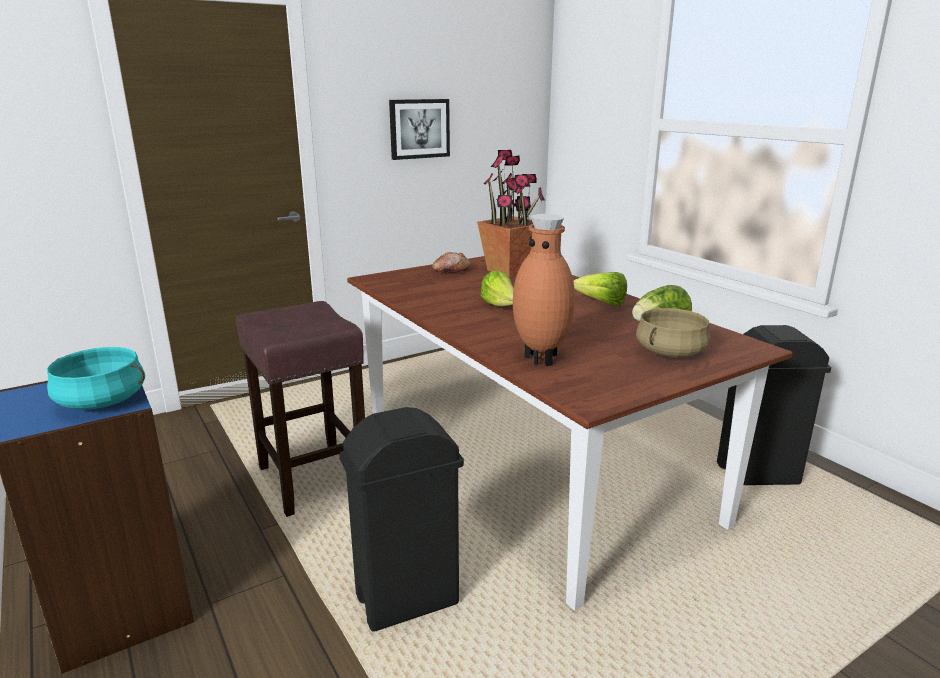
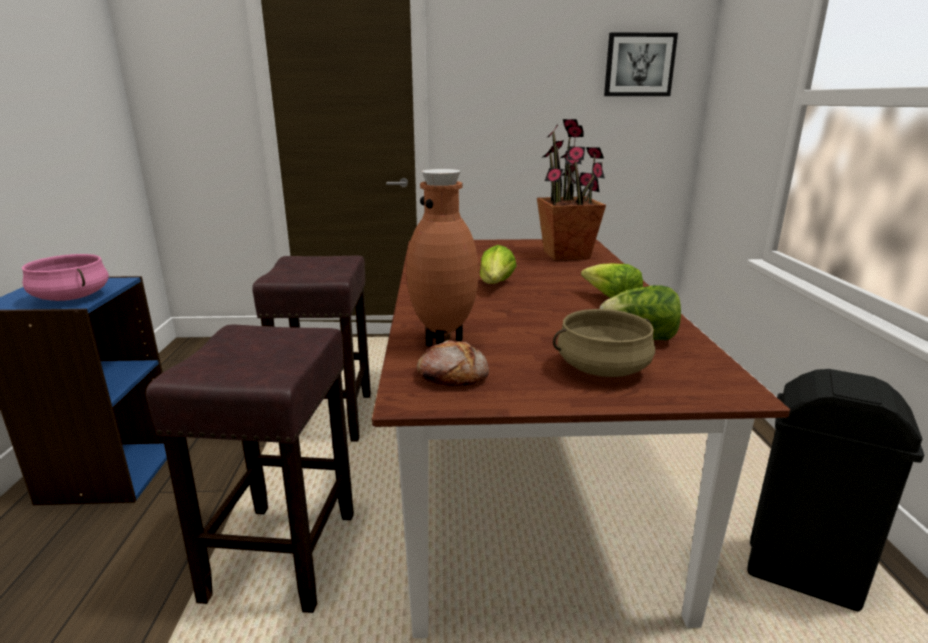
camera: 30 degrees right, 0 degrees up
(103, 401) = (72, 297): turquoise cooking pot -> pink cooking pot
(405, 599) = (283, 552): black trash can -> brown stool
(419, 129) = (540, 105): picture -> picture (639, 65)
(451, 270) = (508, 246): bread -> bread (452, 375)

